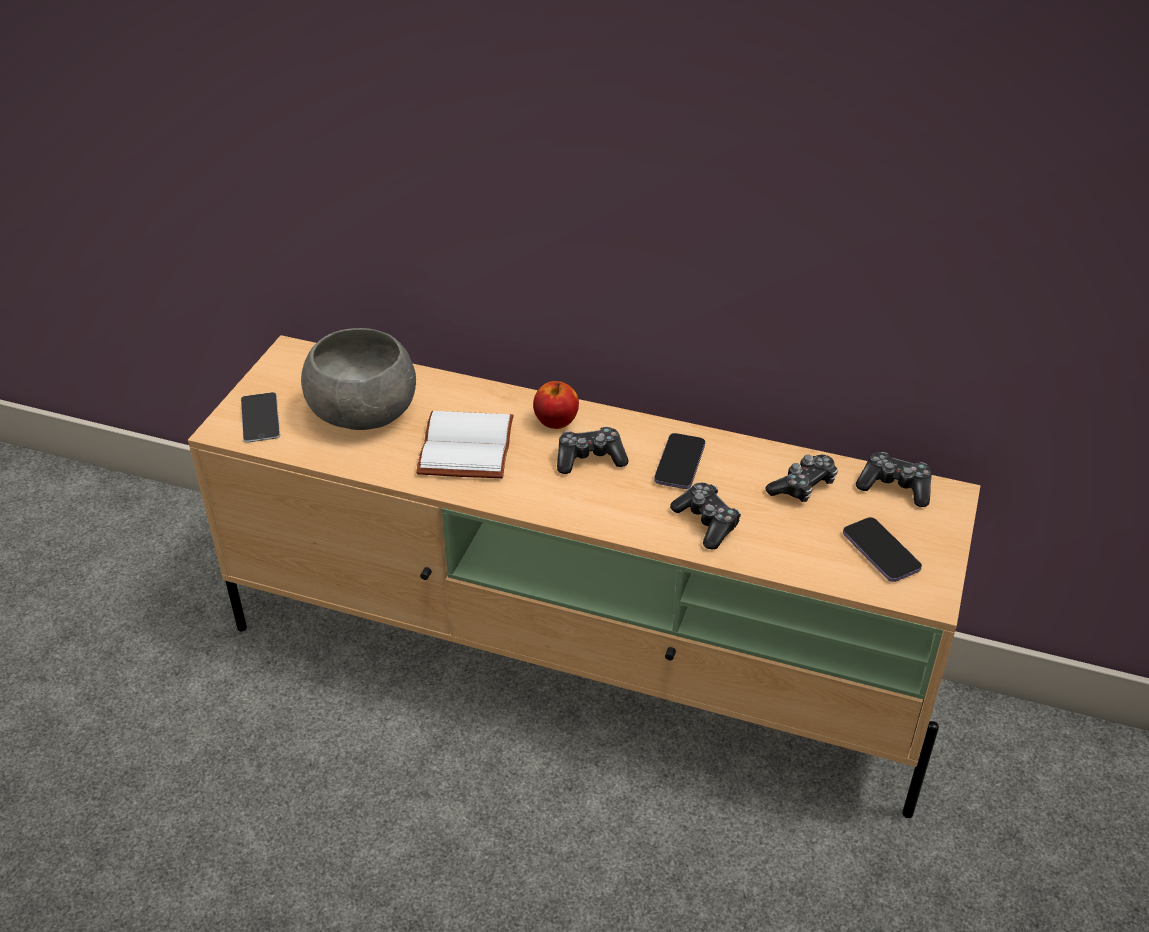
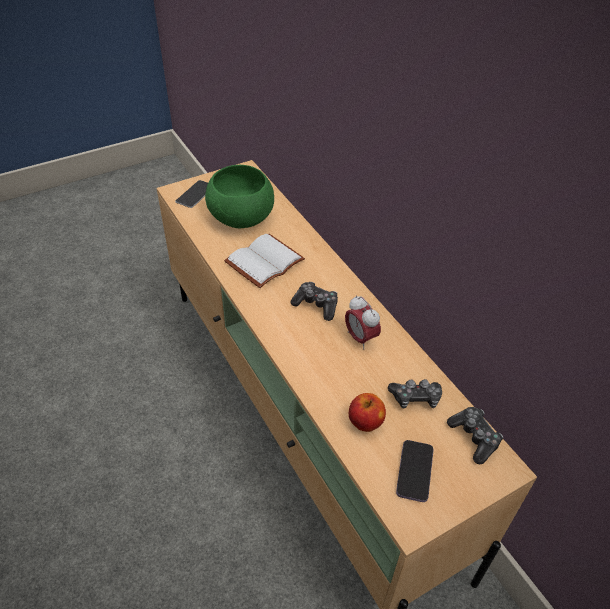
camera: 40 degrees right, 5 degrees up
(364, 411) = (241, 216): grey bowl -> green bowl
(556, 422) = (323, 275): apple -> apple (365, 422)
(679, 463) = (360, 338): phone -> alarm clock
(707, 522) = (333, 381): game controller -> none

